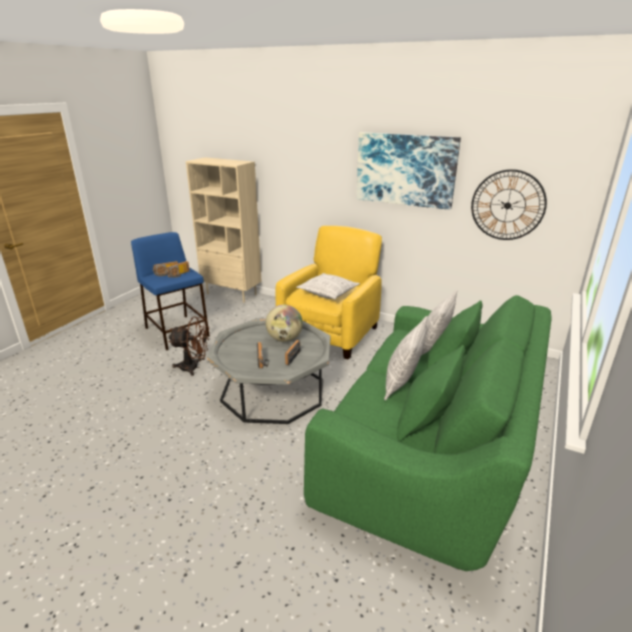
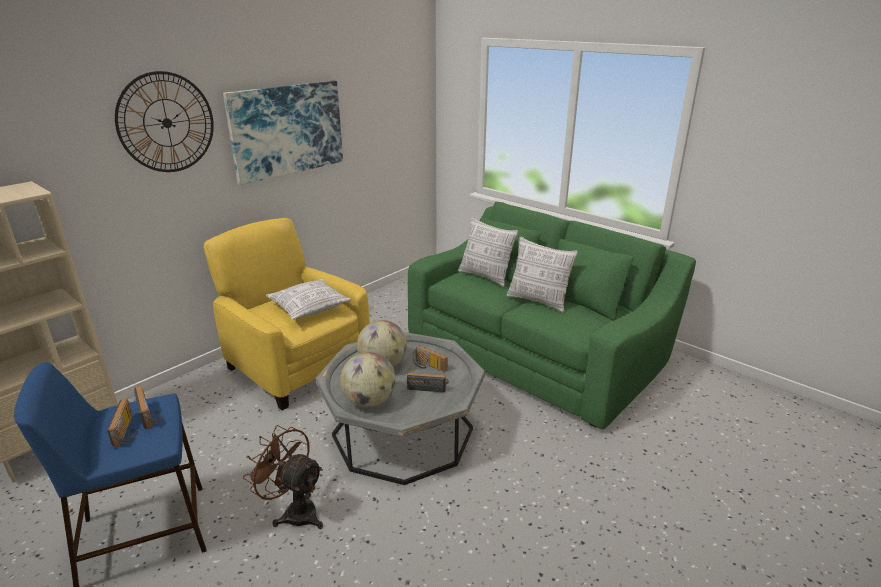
camera: 75 degrees left, 0 degrees up
(194, 367) = (294, 511): brown fan -> brown fan turned 75 degrees counterclockwise
(240, 342) = (369, 401): none -> globe
(507, 205) = (382, 141): wall clock -> wall clock (166, 123)

